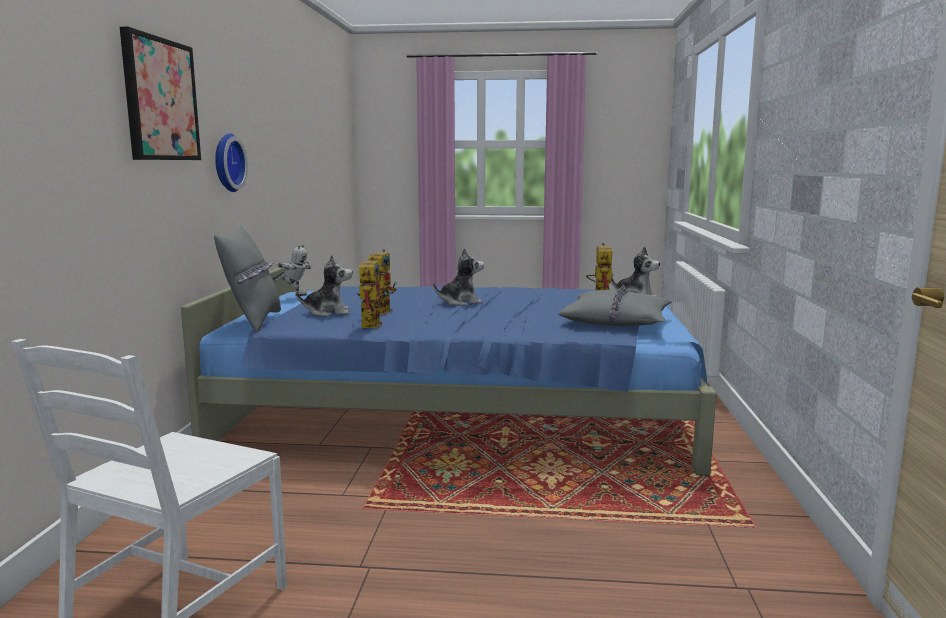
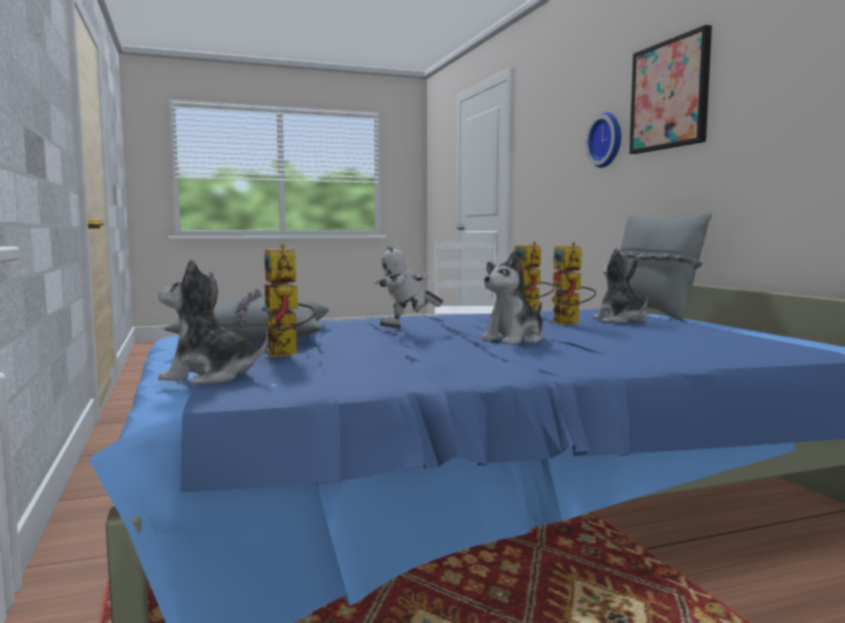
camera: 155 degrees right, 5 degrees down
(226, 163) = (768, 134): wall clock -> wall clock (607, 140)
(294, 295) = (780, 334): toy robot -> toy robot (406, 328)
(328, 313) = (621, 321): plush toy -> plush toy turned 105 degrees clockwise

